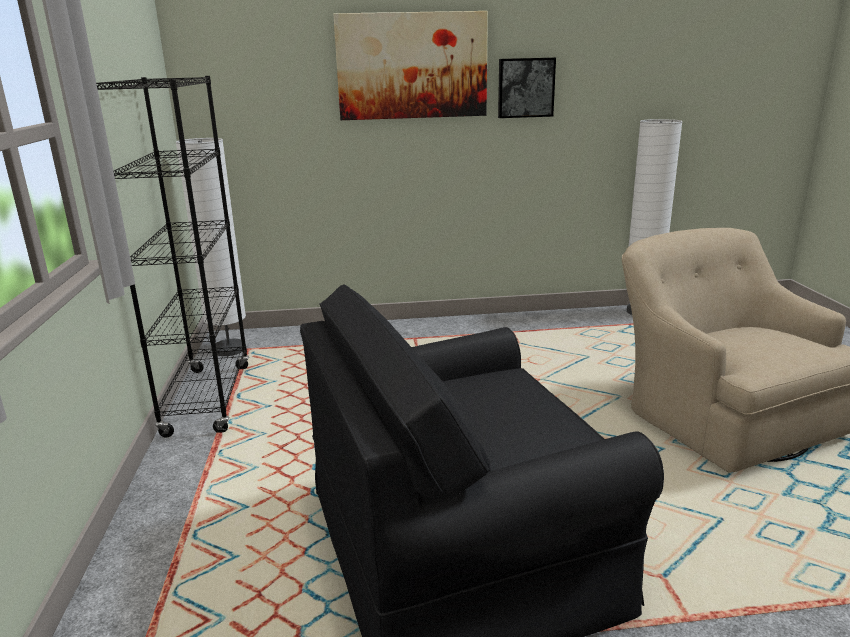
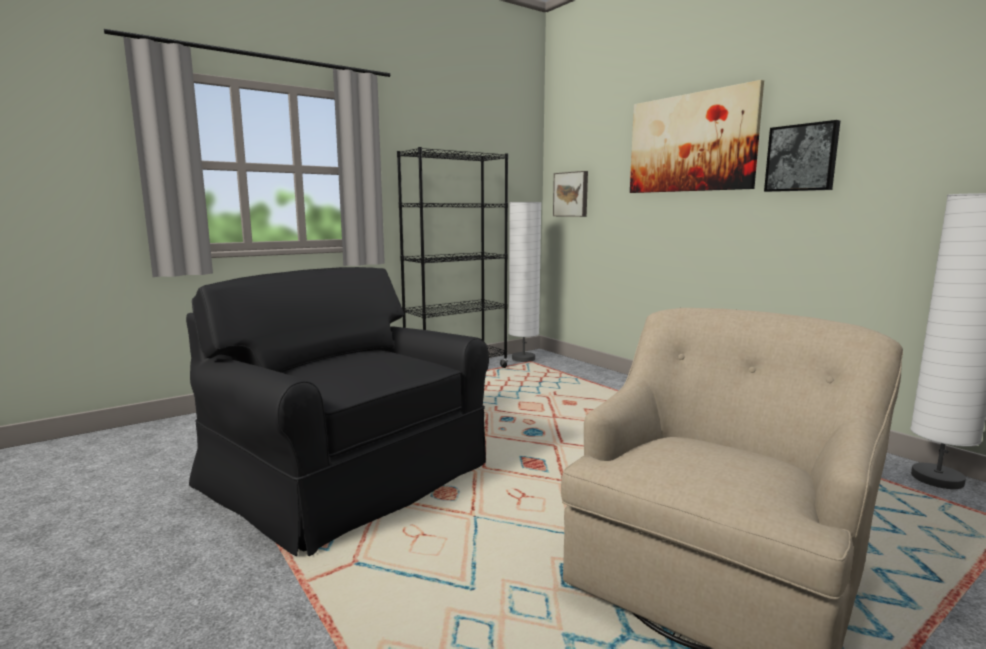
camera: 60 degrees right, 10 degrees down
(237, 122) = (571, 194): none -> picture

